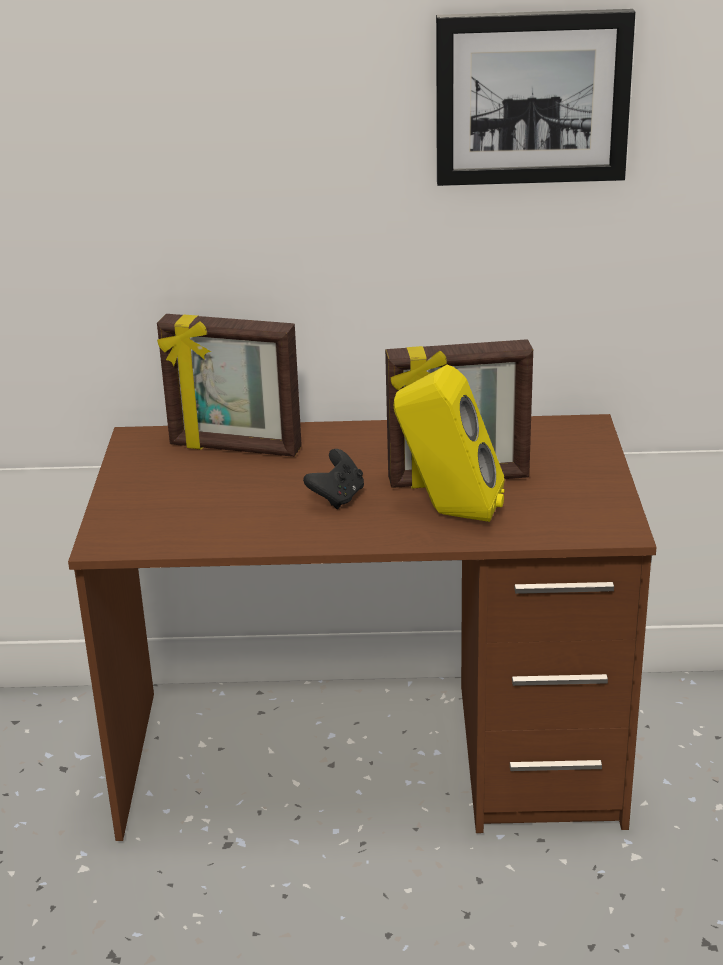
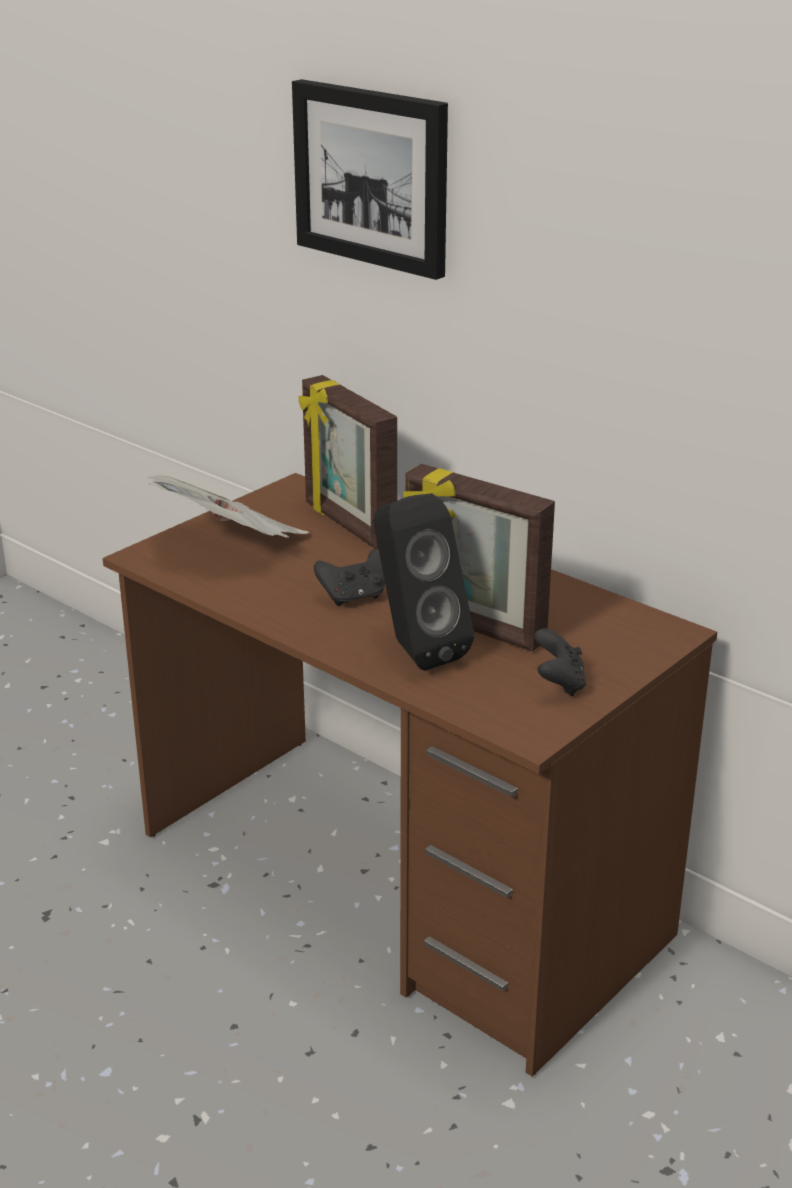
camera: 40 degrees right, 0 degrees up
(167, 502) = (232, 545): none -> newspaper
(448, 514) = (414, 650): yellow speaker -> black speaker
(532, 97) = (673, 241): picture -> picture (372, 176)
(578, 490) = (559, 683): none -> black game controller

